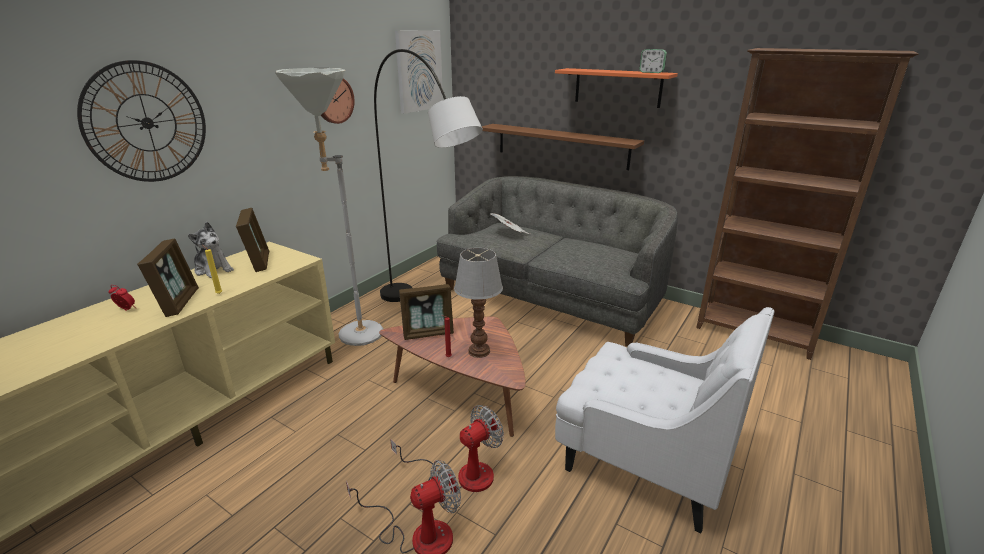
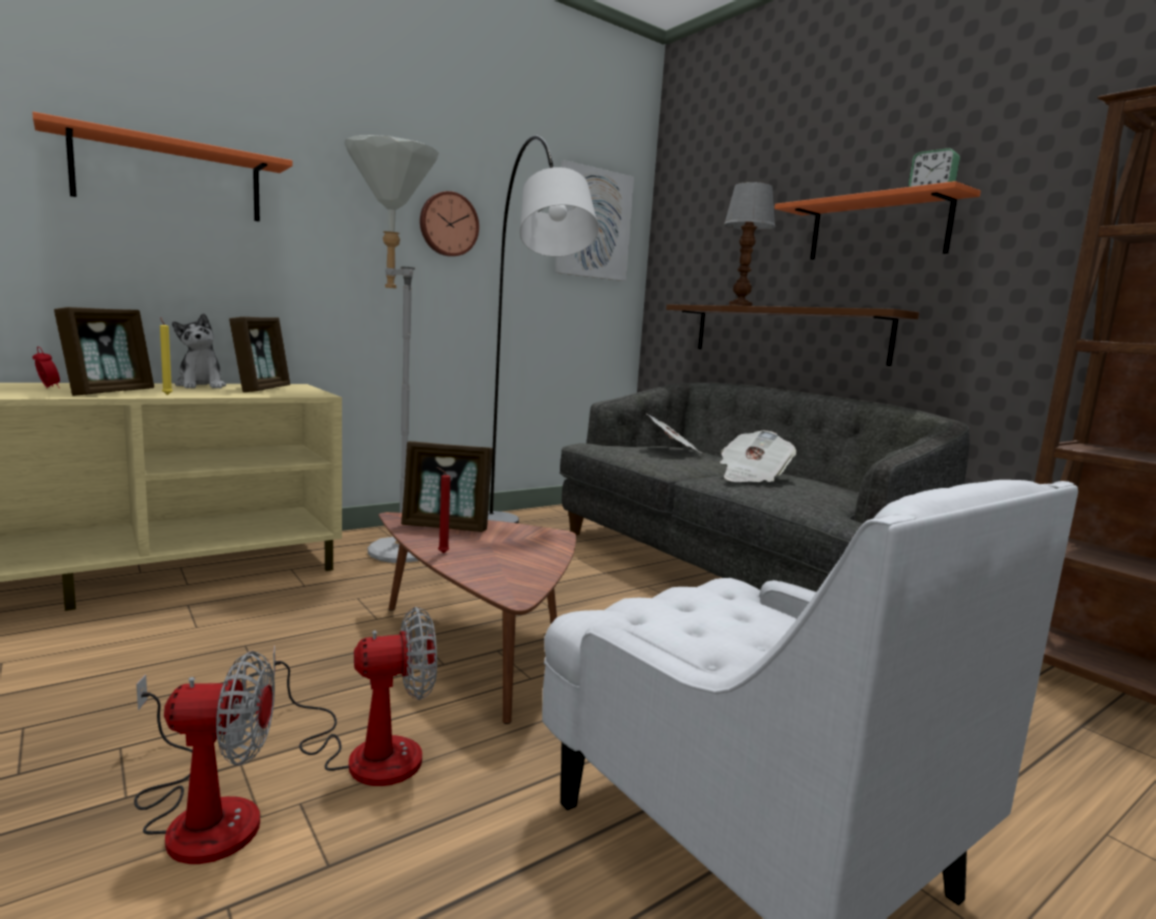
camera: 20 degrees right, 15 degrees down
(147, 123) = (169, 178): wall clock -> orange shelf
(479, 351) = (500, 557): table lamp -> table lamp (740, 306)
(570, 253) = (752, 477): none -> newspaper

